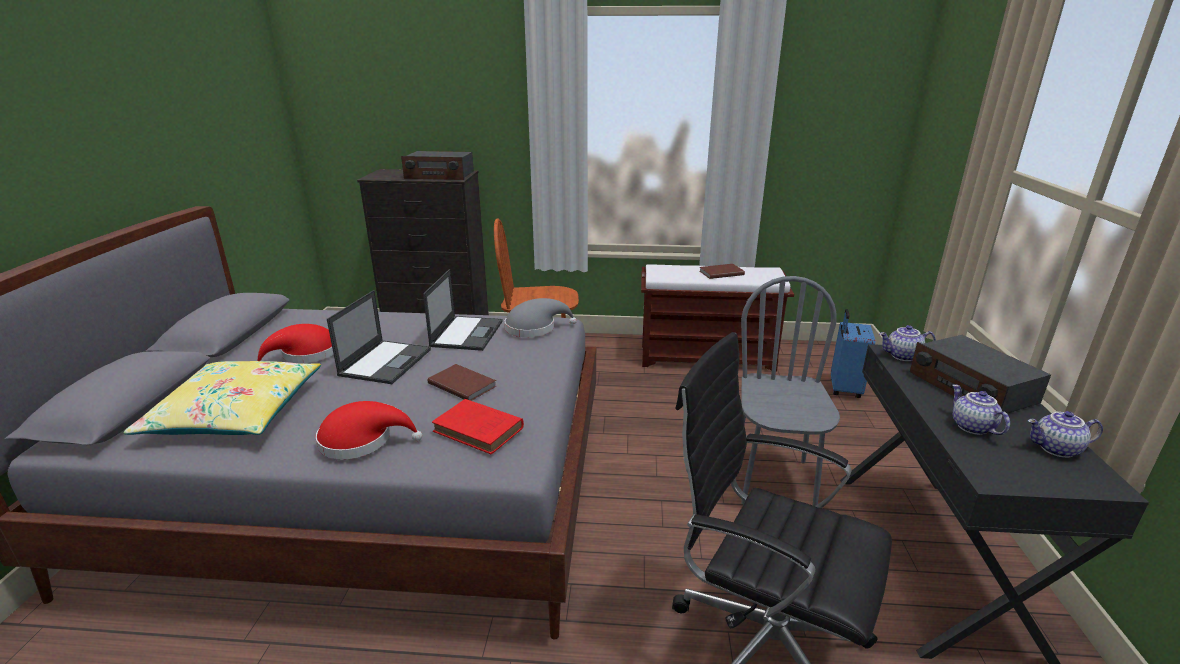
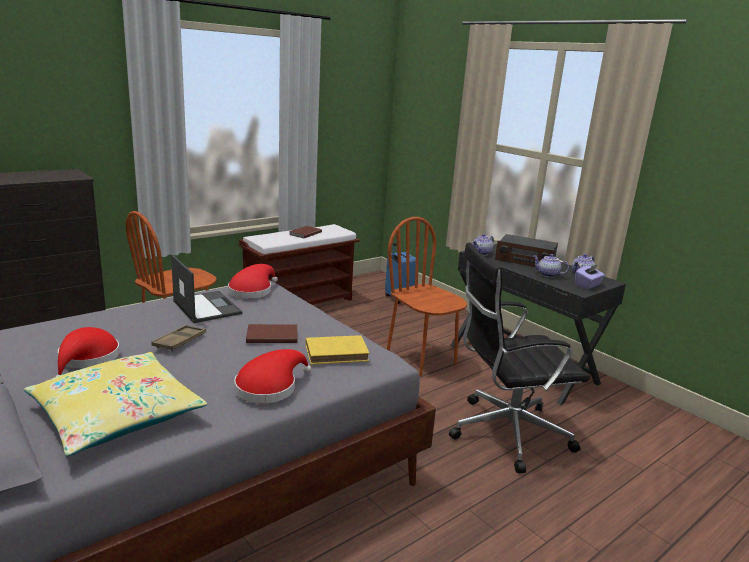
camera: 45 degrees left, 5 degrees down
(386, 362) = (180, 341): laptop -> brown tray
(440, 175) = (51, 175): radio -> none
(480, 431) = (338, 353): red book -> yellow book
(534, 328) = (252, 291): grey hat -> red hat
(773, 481) = (421, 359): grey chair -> brown chair
(1032, 473) = (588, 285): none -> purple tissue box

